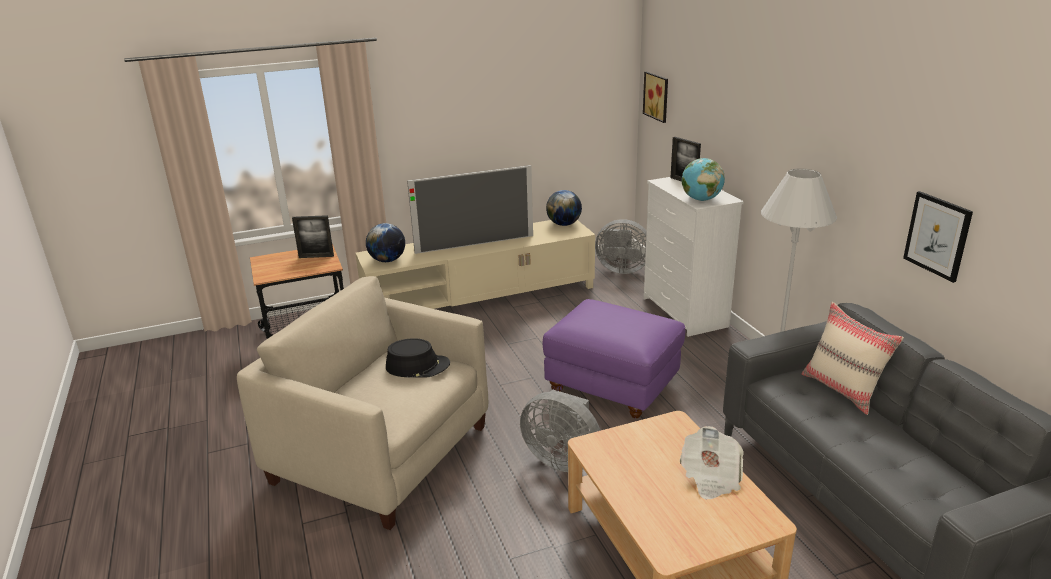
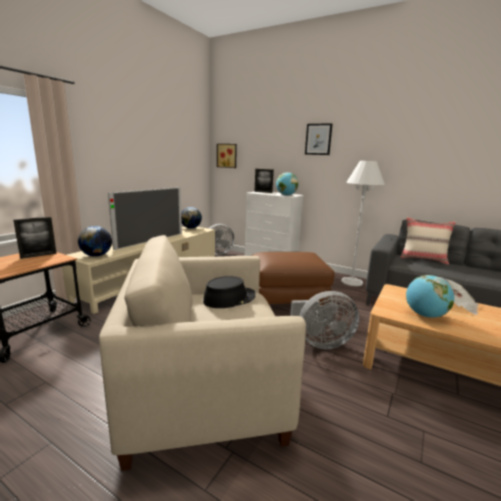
camera: 40 degrees left, 10 degrees down
(613, 385) = (287, 299): purple ottoman -> brown ottoman
(630, 470) = (425, 315): none -> globe
(937, 235) = (442, 177): picture -> picture (318, 139)

